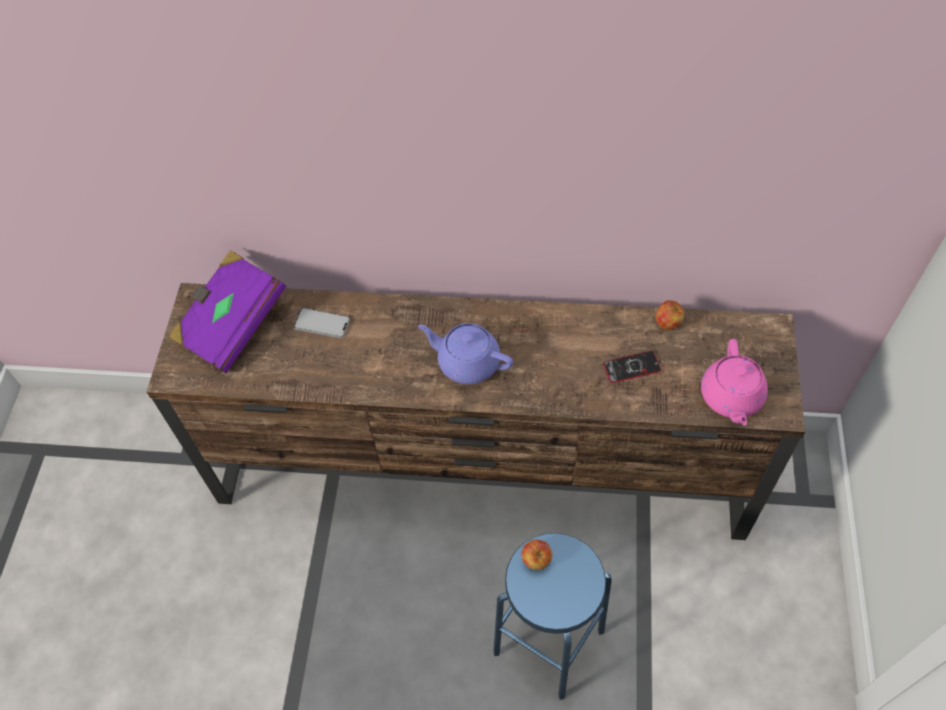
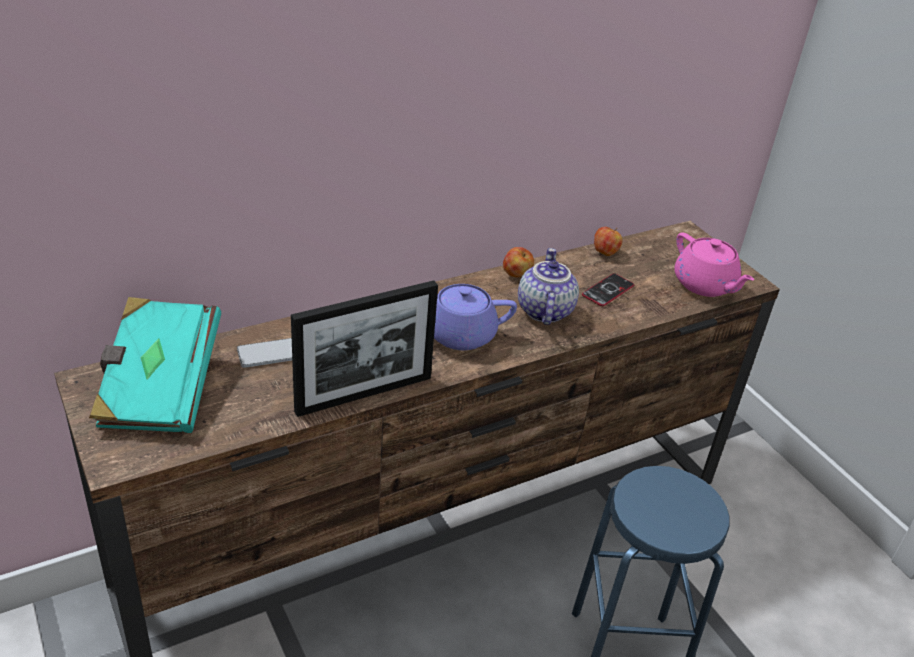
camera: 40 degrees left, 20 degrees down
(232, 324) = (159, 388): purple book -> turquoise book
(357, 389) = (364, 394): none -> picture frame
(536, 560) = (639, 498): apple -> apple (516, 275)
(556, 366) = (543, 310): none -> teapot

